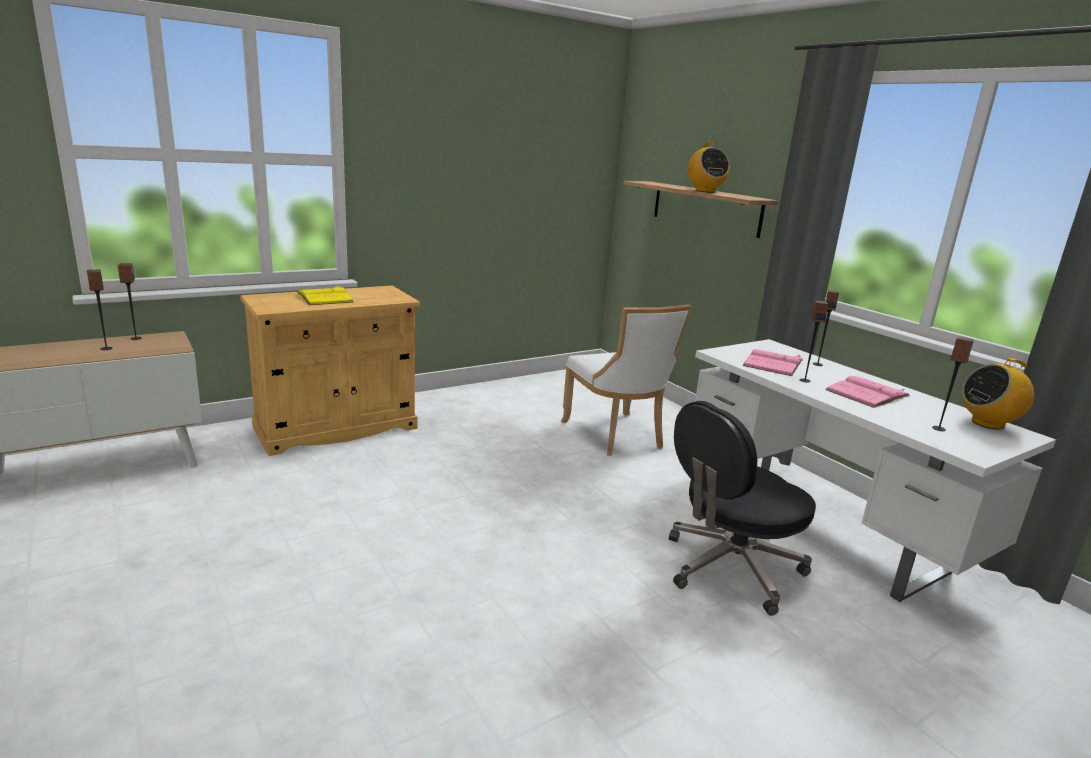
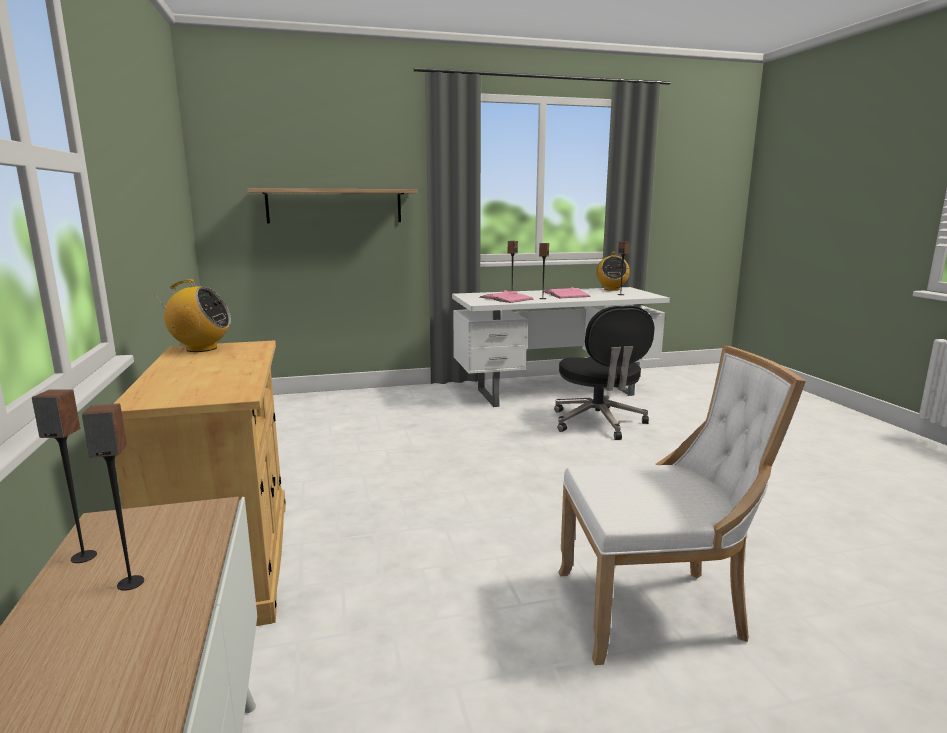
camera: 70 degrees left, 5 degrees down
(325, 297) = (196, 371): yellow book -> none
(616, 436) = (387, 419): white chair -> white chair (656, 609)
(704, 191) = (352, 188): radio -> radio (201, 348)

